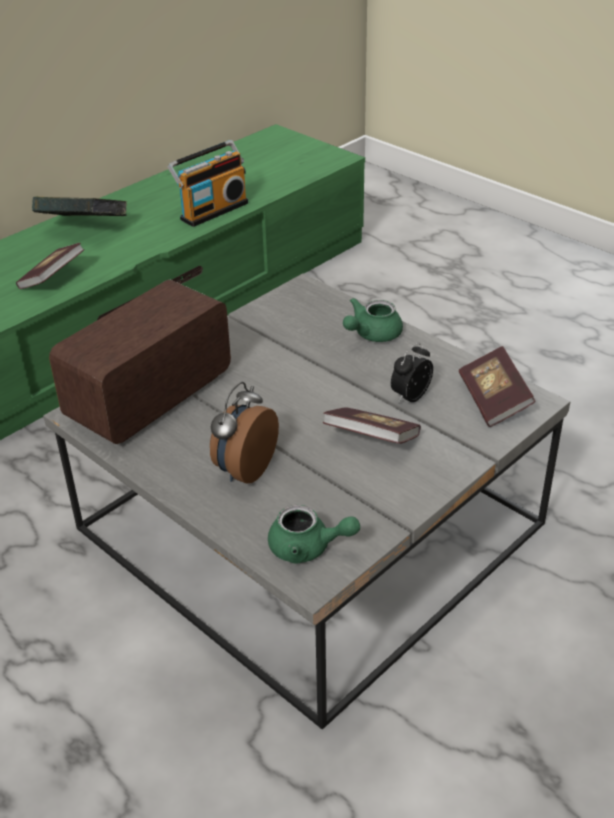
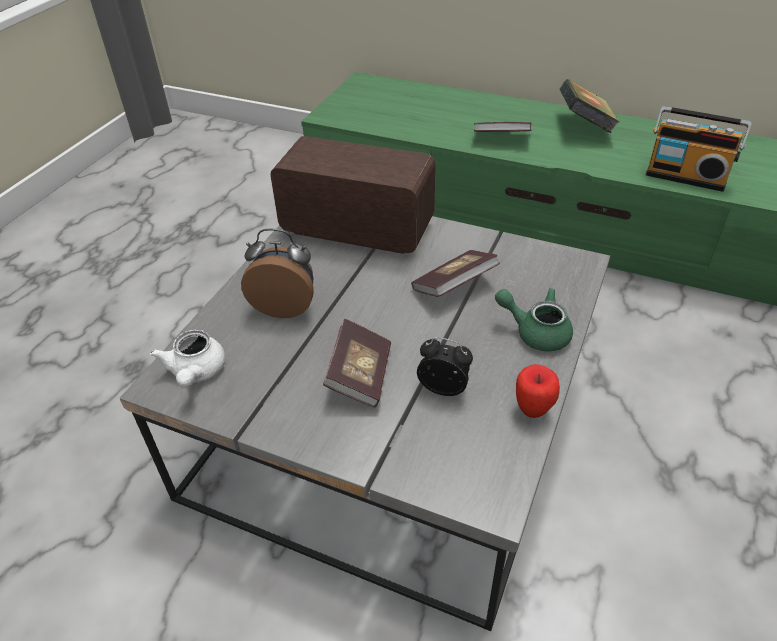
camera: 70 degrees right, 5 degrees up
(308, 548) = (196, 373): green teapot -> white teapot
(454, 360) = (533, 409): none -> apple
(494, 400) = (476, 462): book -> book (454, 286)

